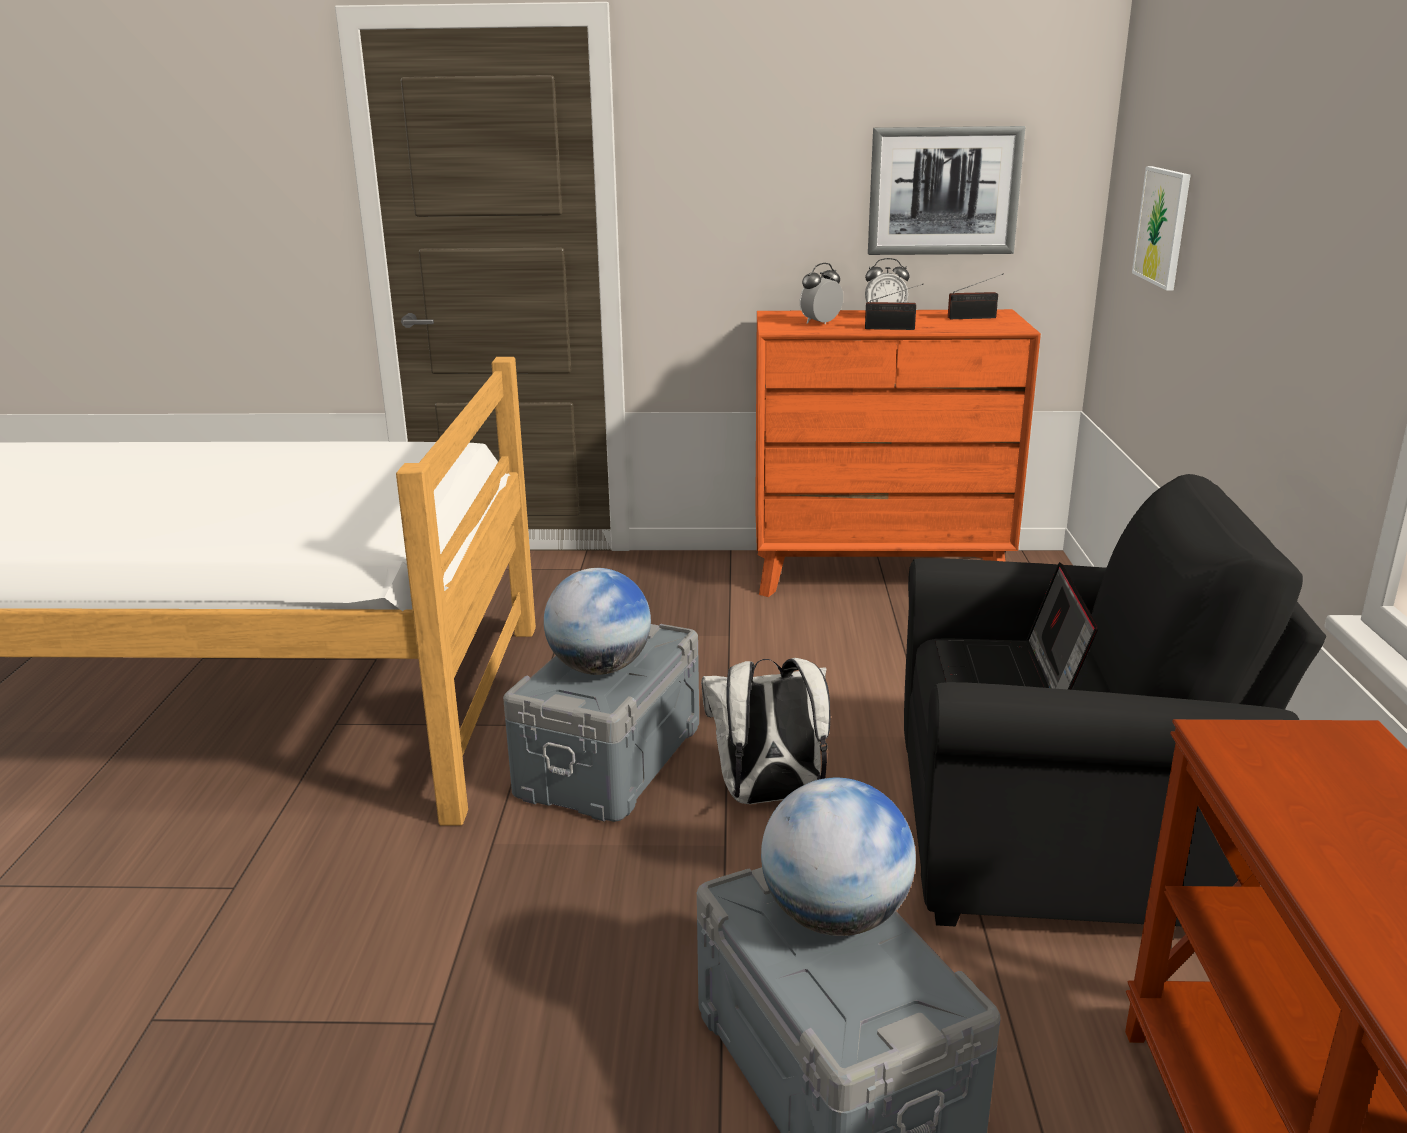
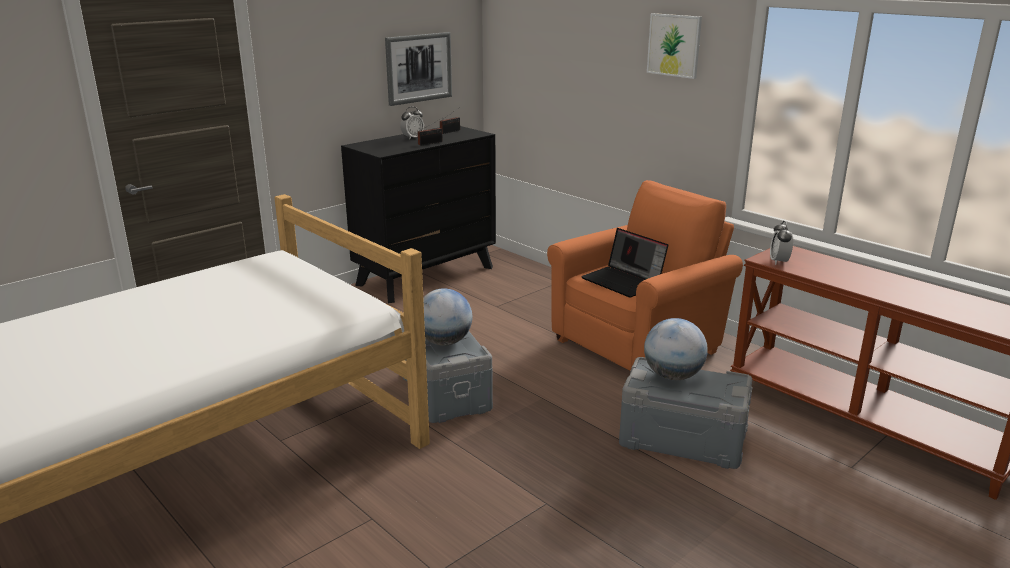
camera: 45 degrees left, 0 degrees up
(768, 797) = (529, 375): white backpack -> none
(820, 323) = (392, 146): alarm clock -> alarm clock (779, 261)
(878, 574) = (426, 276): orange dresser -> black dresser
(1062, 842) = (640, 344): black armchair -> orange armchair
(1162, 226) = (544, 77): picture -> picture (674, 45)

